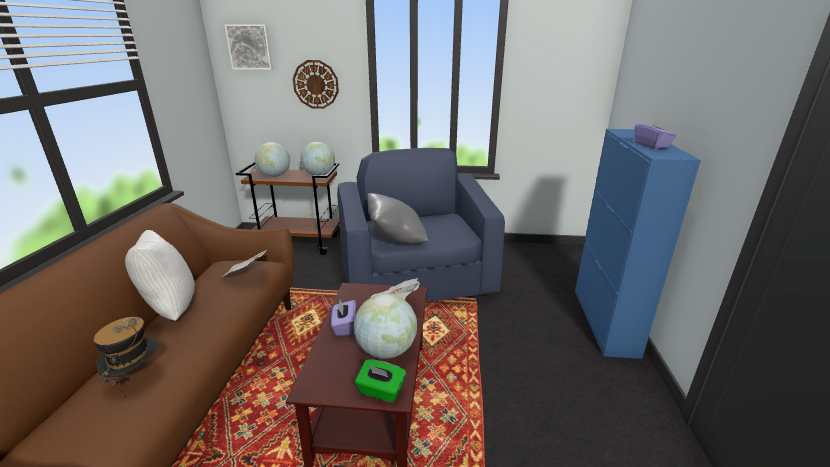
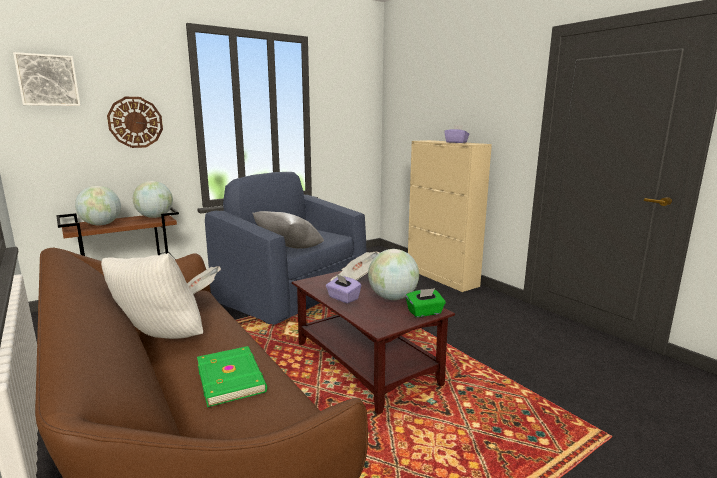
camera: 40 degrees left, 10 degrees down
(136, 378) = (232, 377): hat -> green book
(604, 321) = (441, 277): blue cabinet -> beige cabinet

